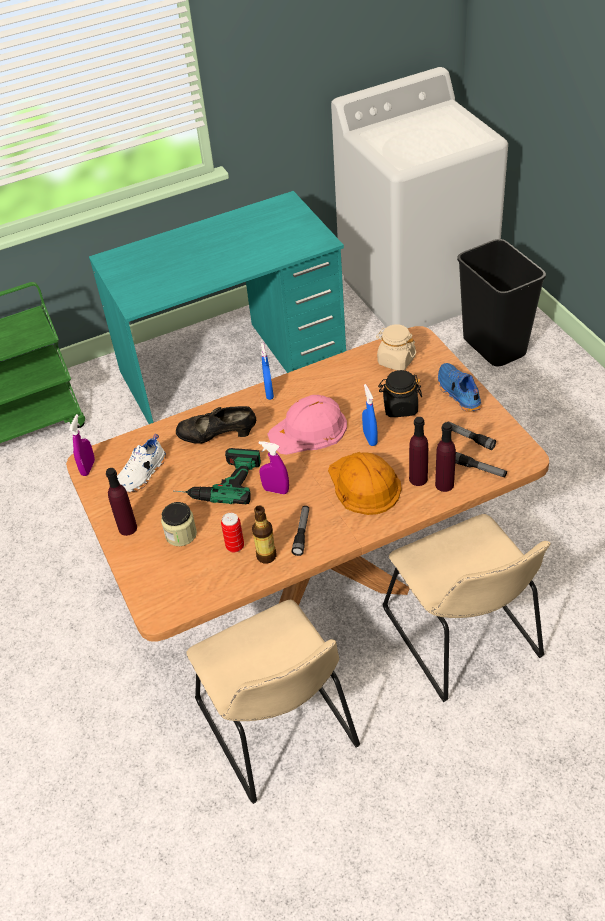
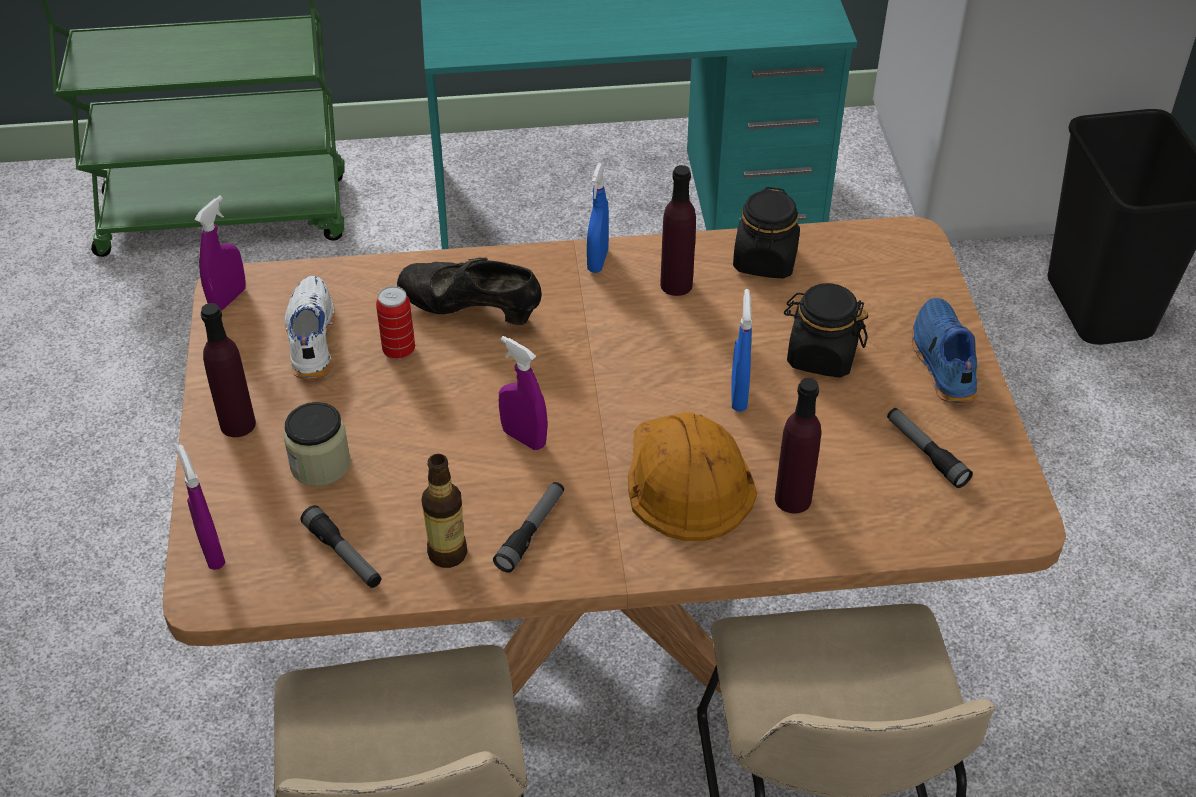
camera: 15 degrees right, 0 degrees up
(142, 475) = (309, 338): white shoe -> white shoe turned 120 degrees clockwise
(148, 593) = (212, 552): none -> purple spray bottle
(218, 481) = (431, 389): power drill -> none
(235, 546) = (402, 517): can -> can (399, 351)
(309, 430) = (636, 348): pink hard hat -> none
(352, 369) = (765, 261): none -> black jar
(396, 360) = (853, 268): beige jar -> none
(444, 484) = (837, 526): purple bottle -> purple bottle (676, 285)
(479, 469) = (918, 517): flashlight -> flashlight (343, 554)

